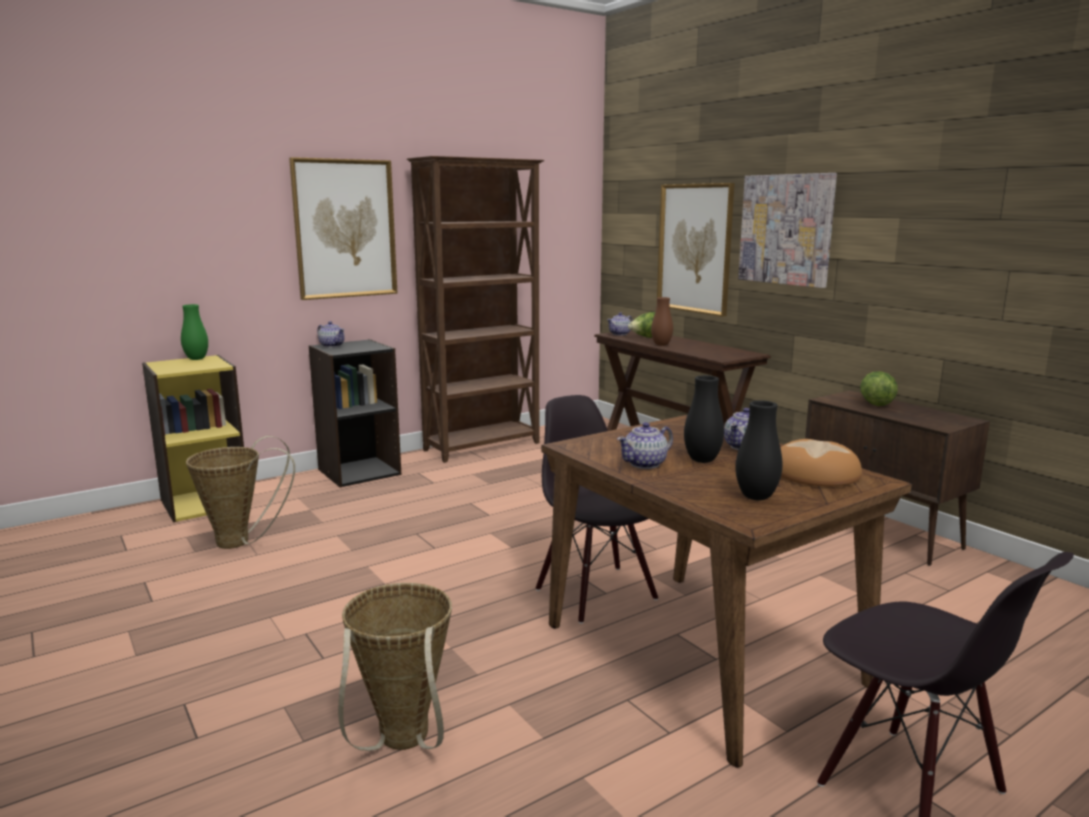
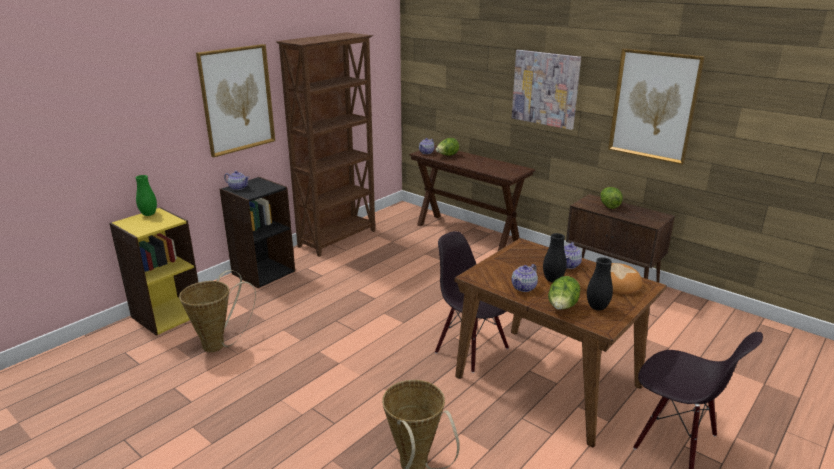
camera: 15 degrees left, 10 degrees up
(661, 345) = (461, 163): brown vase -> none
(691, 491) = (562, 308): none -> lettuce
(695, 248) = (477, 93): picture -> picture (654, 105)

